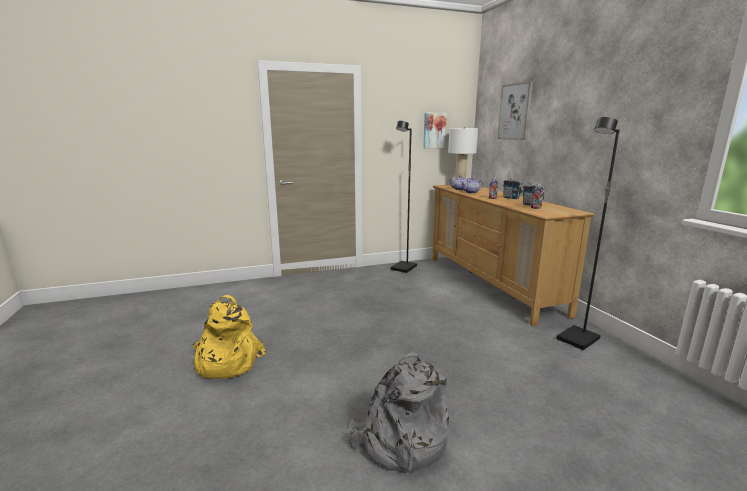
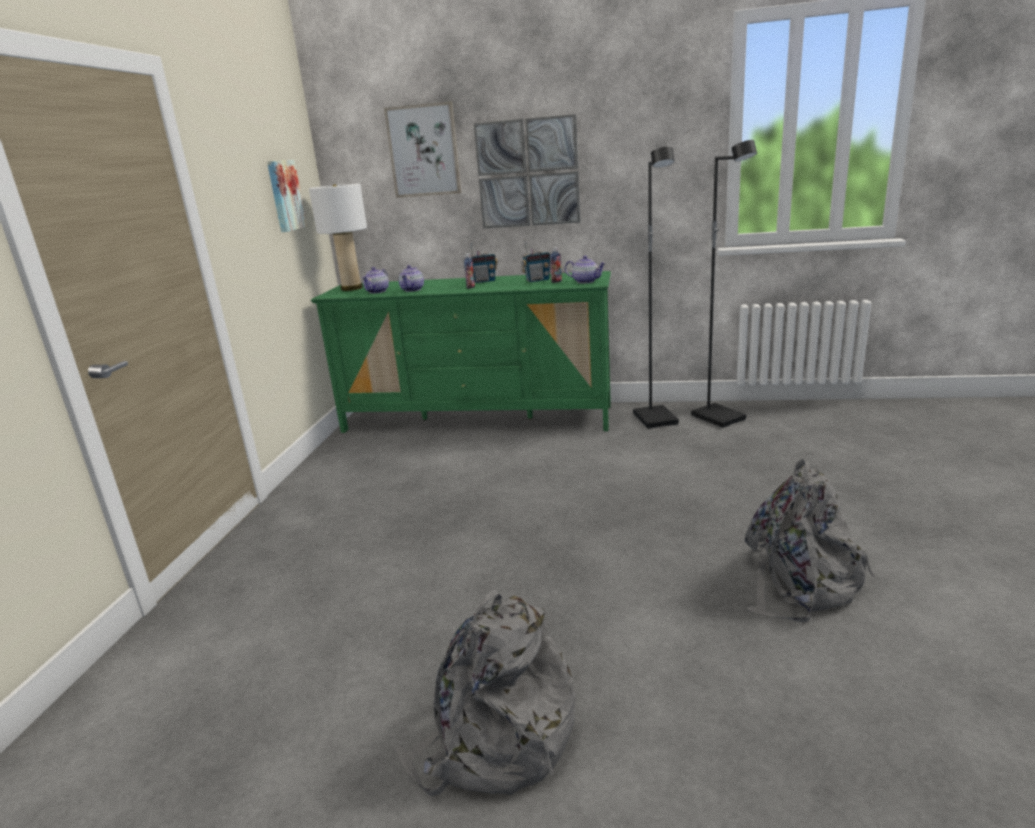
camera: 60 degrees left, 5 degrees up
(226, 362) = (495, 740): yellow backpack -> grey backpack
(404, 268) = (337, 462): black floor lamp -> black floor lamp (719, 418)
(490, 284) = (477, 419): brown dresser -> green dresser
(547, 212) = (586, 281): none -> teapot
(562, 131) = (528, 173): none -> picture

